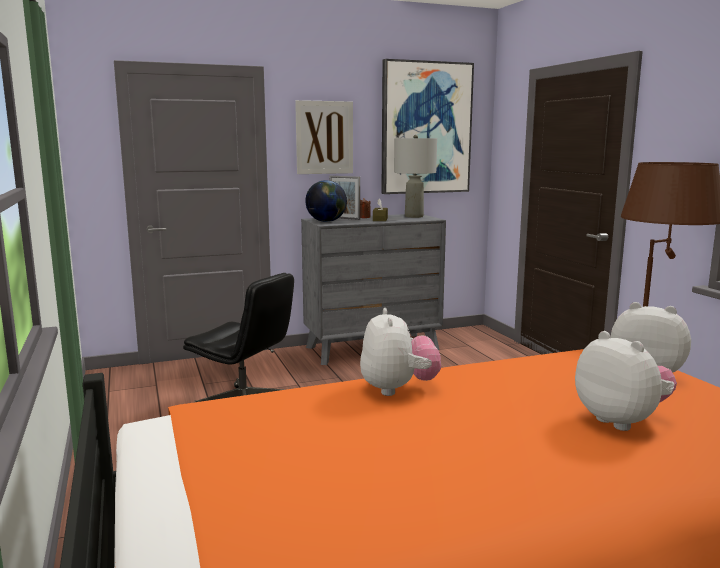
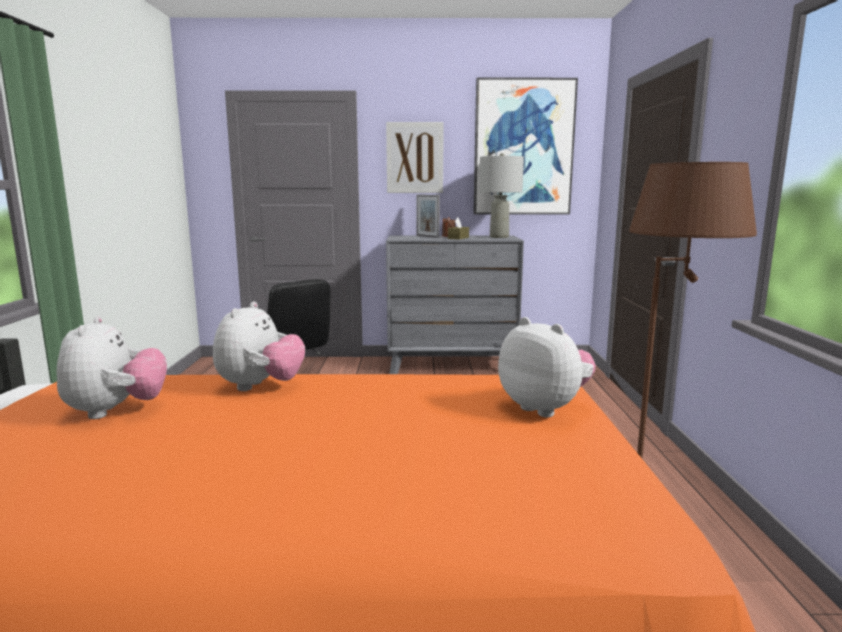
camera: 20 degrees right, 0 degrees up
(326, 221) = (403, 238): globe -> none
(621, 420) = (423, 450): plush toy -> plush toy (116, 411)

